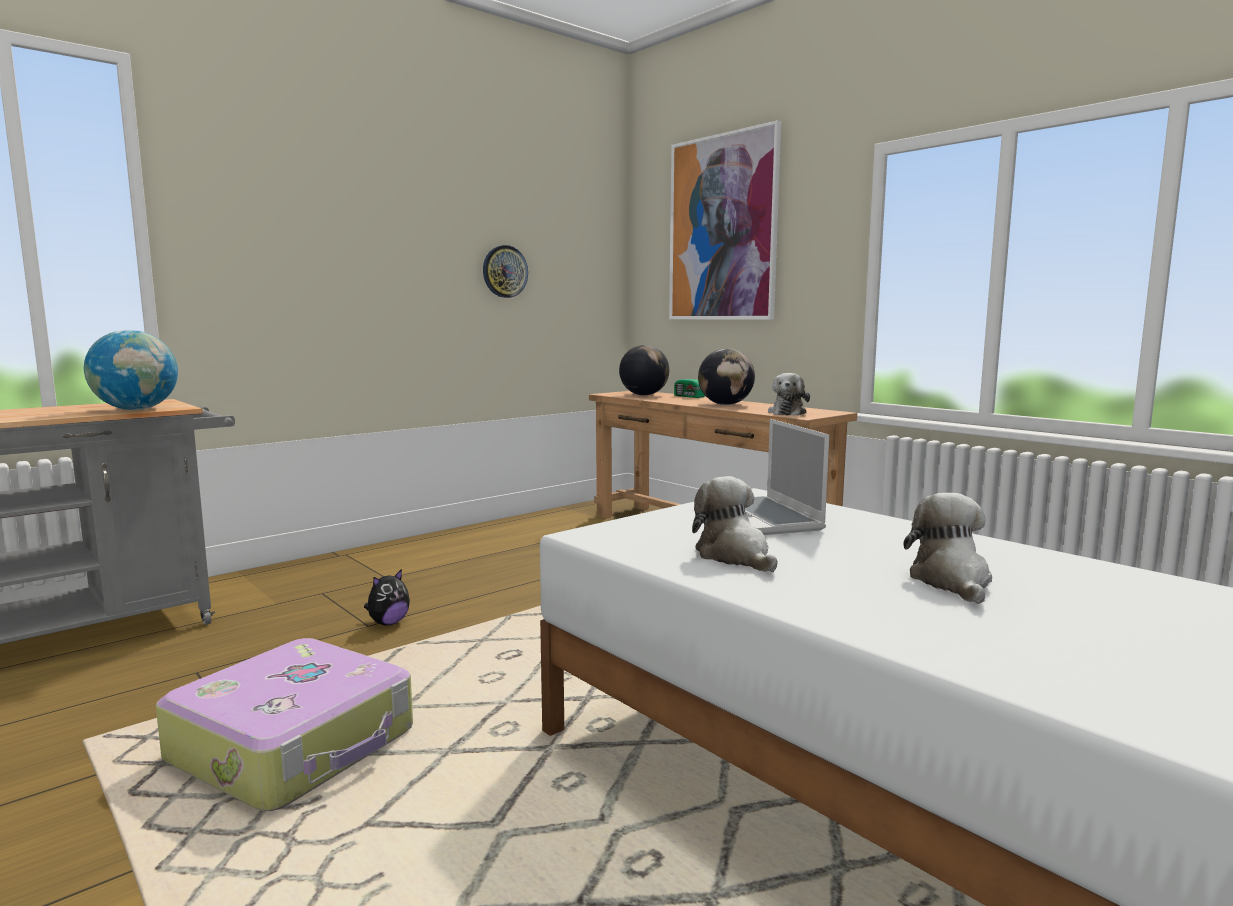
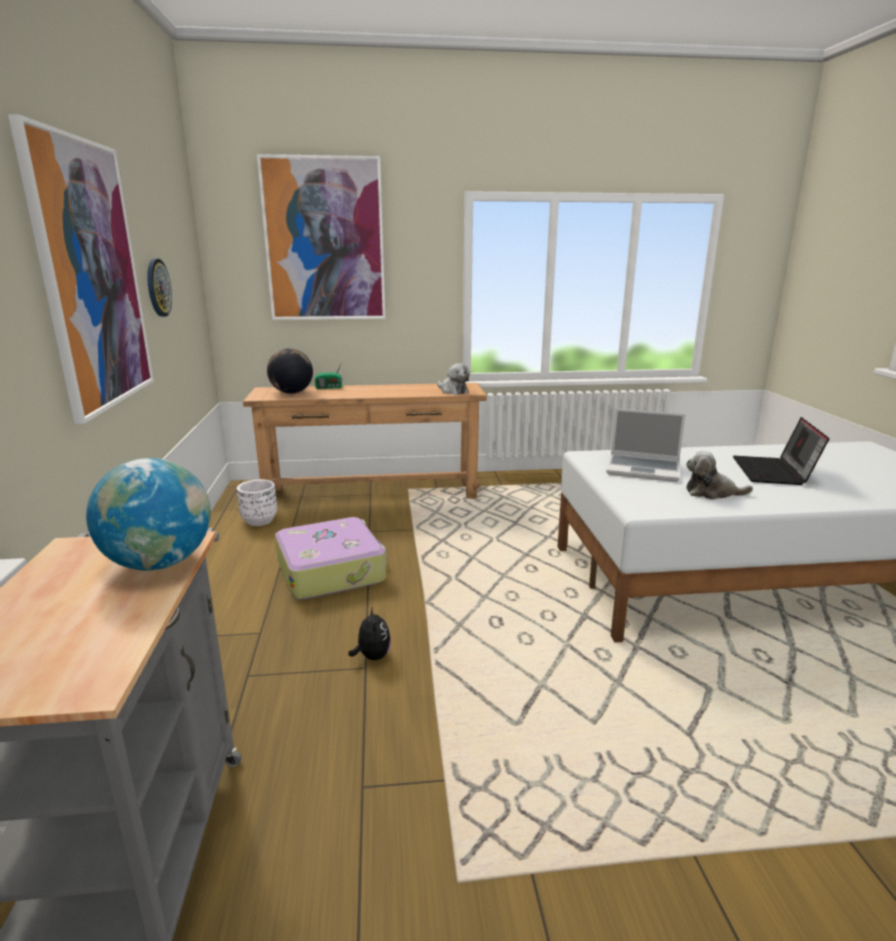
camera: 55 degrees left, 10 degrees up
(296, 745) = (560, 747): suitcase -> suitcase (331, 570)
(376, 247) = (91, 276): none -> picture
(570, 522) = (259, 521): none -> white planter
(725, 404) = (388, 391): globe -> none
(951, 581) = (774, 472): plush toy -> laptop

